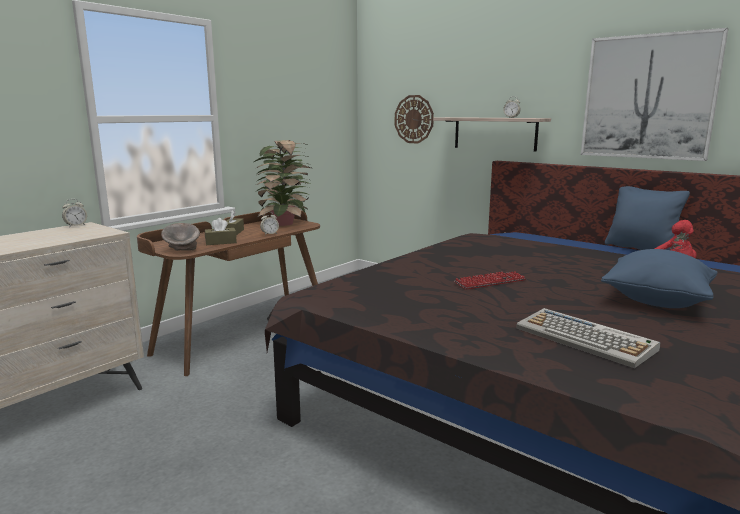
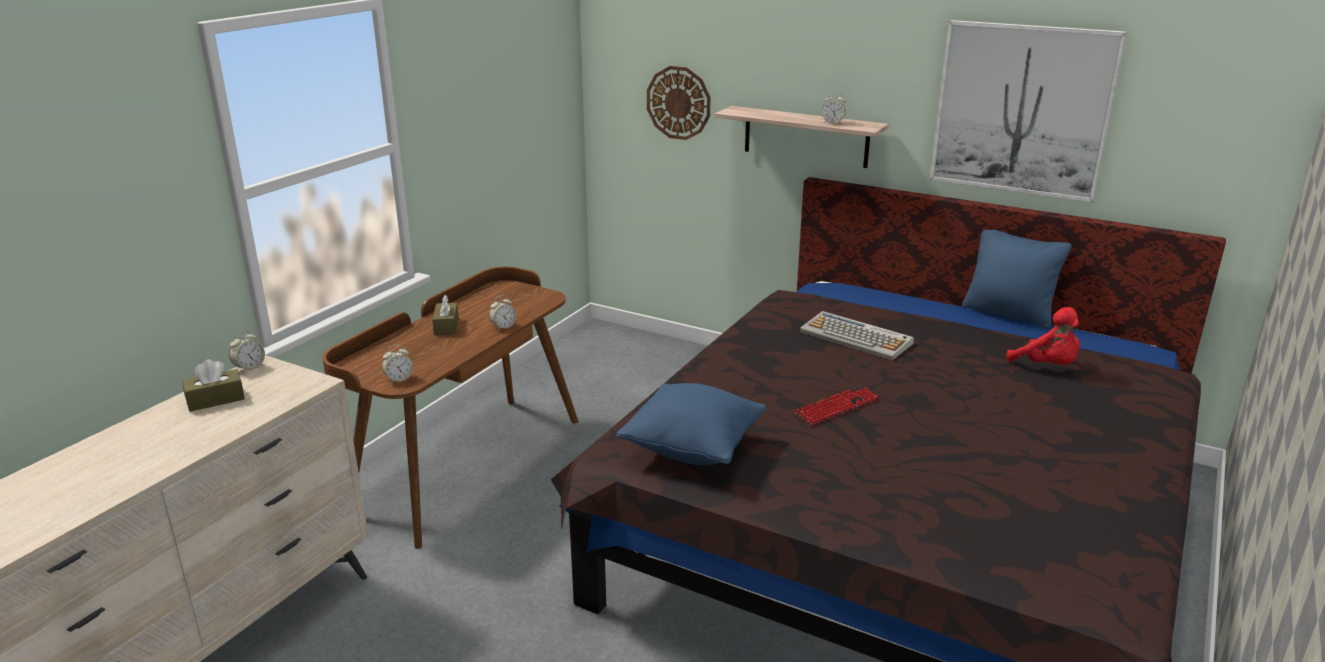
camera: 10 degrees left, 10 degrees up
(182, 250) = (399, 379): grey bowl -> alarm clock
(221, 242) = (443, 354): brown tissue box -> brown tissue box (215, 399)
(285, 224) = (512, 298): potted plant -> none
(586, 339) = (969, 506): keyboard -> keyboard (857, 337)
(656, 301) = (1038, 428): blue pillow -> blue pillow (692, 449)

